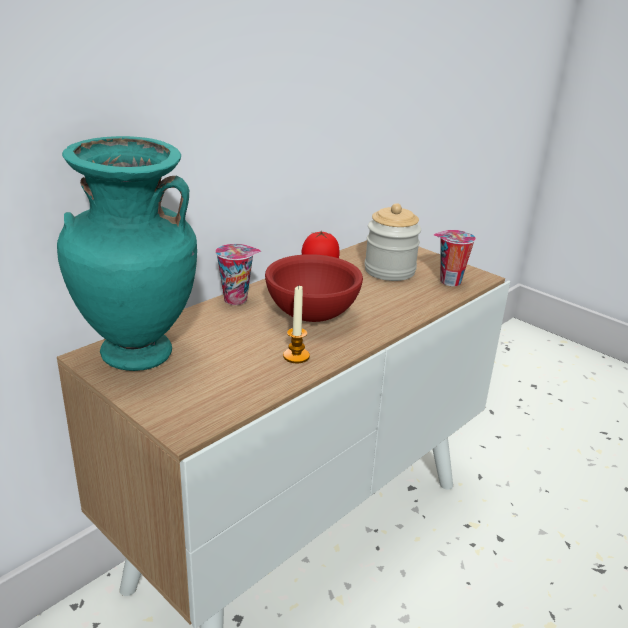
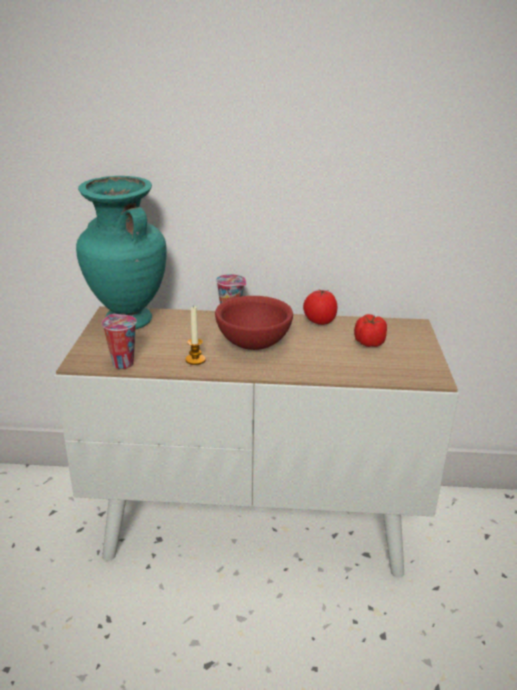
camera: 50 degrees right, 0 degrees up
(389, 271) = (368, 343): jar -> tomato
(448, 282) = (398, 369): cup -> cup (122, 363)

